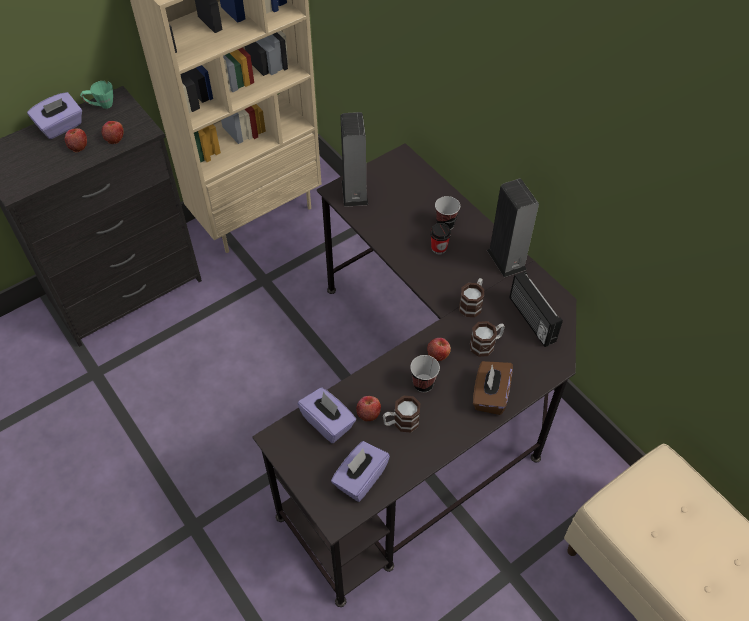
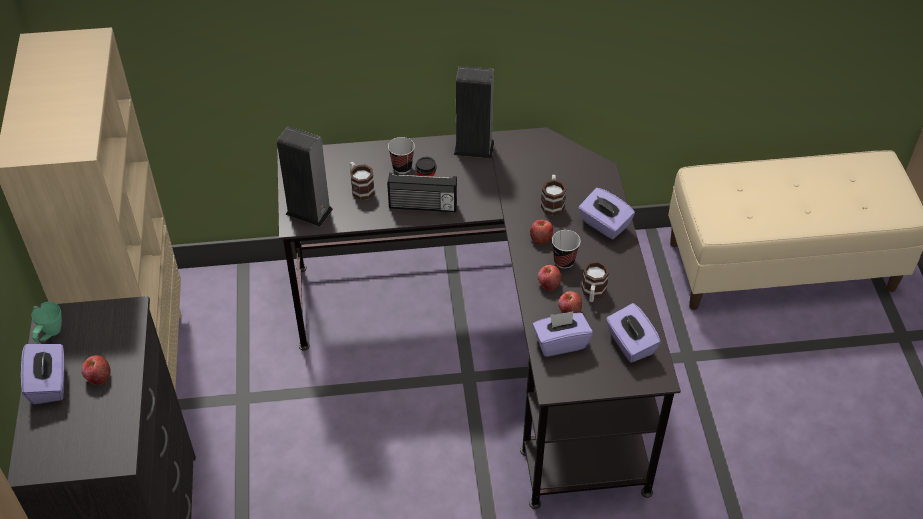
camera: 60 degrees left, 5 degrees down
(115, 138) = (116, 340): apple -> apple (548, 284)
(472, 304) = (504, 191): mug -> mug (360, 188)
(490, 395) = (604, 224): brown tissue box -> purple tissue box
(530, 320) = (548, 164): radio -> radio (423, 206)

